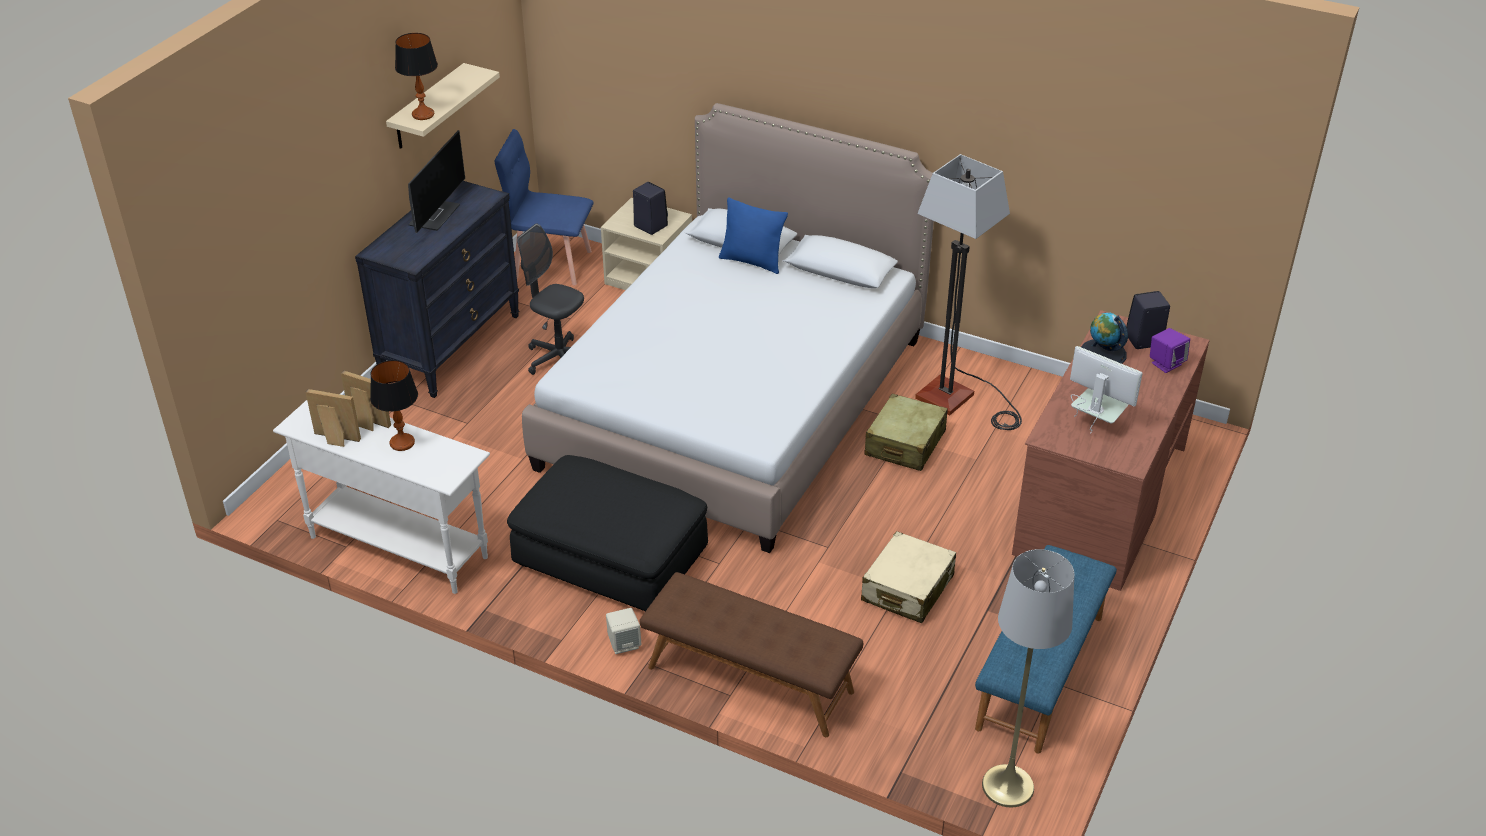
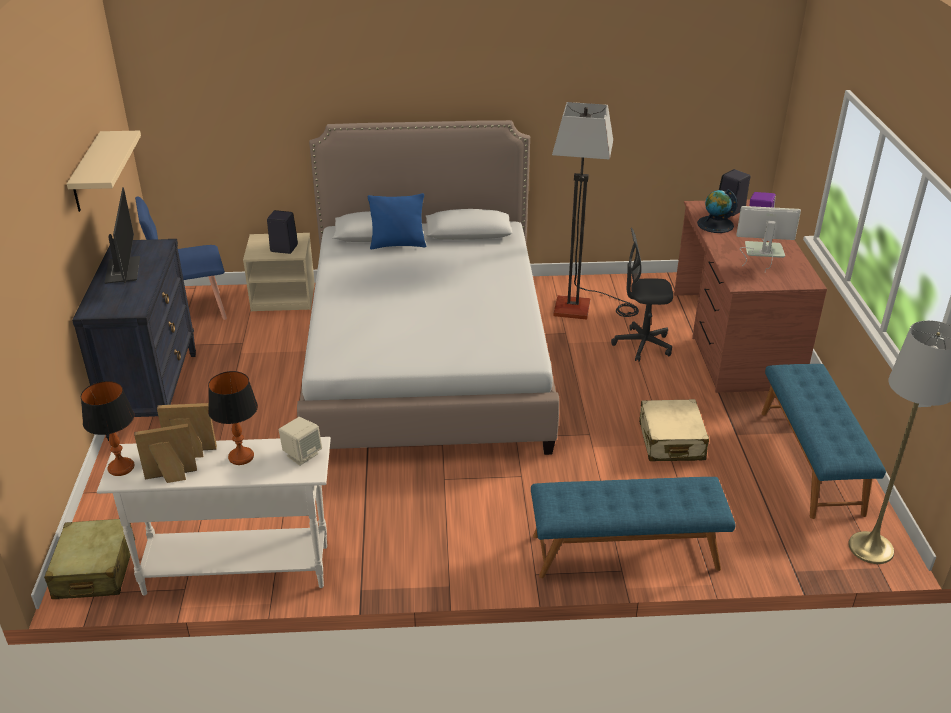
camera: 30 degrees left, 5 degrees down
(422, 114) = (99, 171): table lamp -> table lamp (120, 467)
(559, 359) = (258, 375): grey office chair -> grey office chair (642, 345)
(611, 557) = (432, 504): black ottoman -> none
(624, 643) = (503, 567): beige speaker -> beige speaker (302, 454)
(749, 680) = (625, 552): brown bench -> blue bench
(905, 444) = (575, 347): beige suitcase -> beige suitcase (95, 570)

